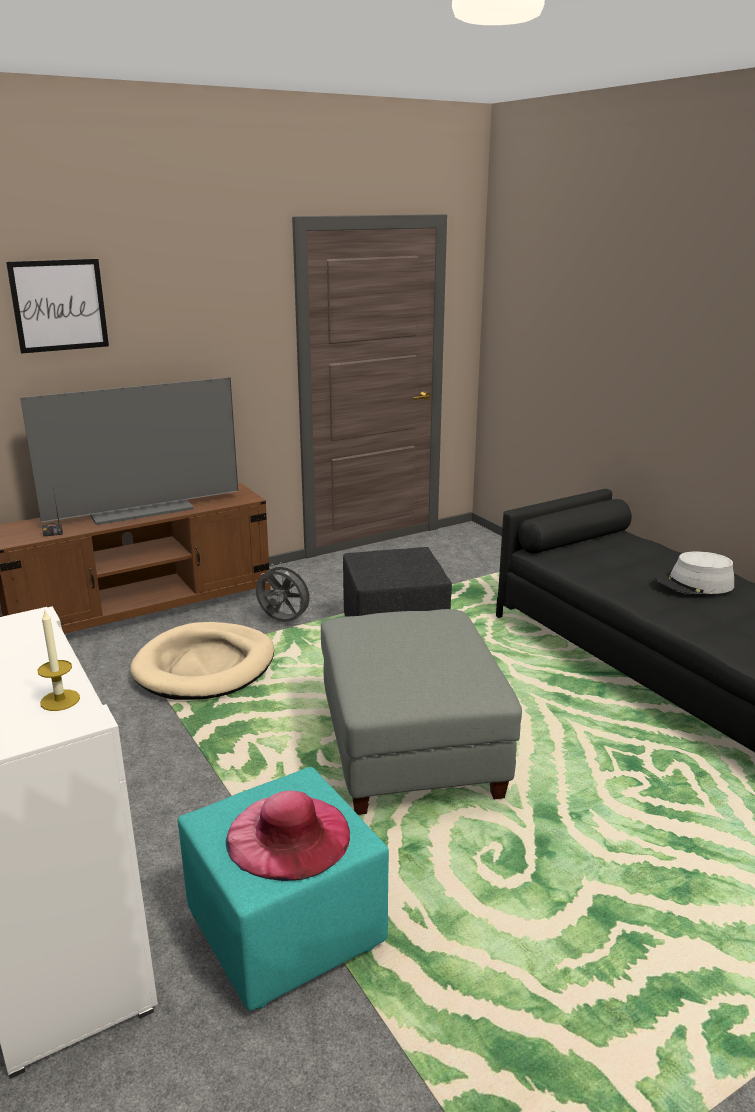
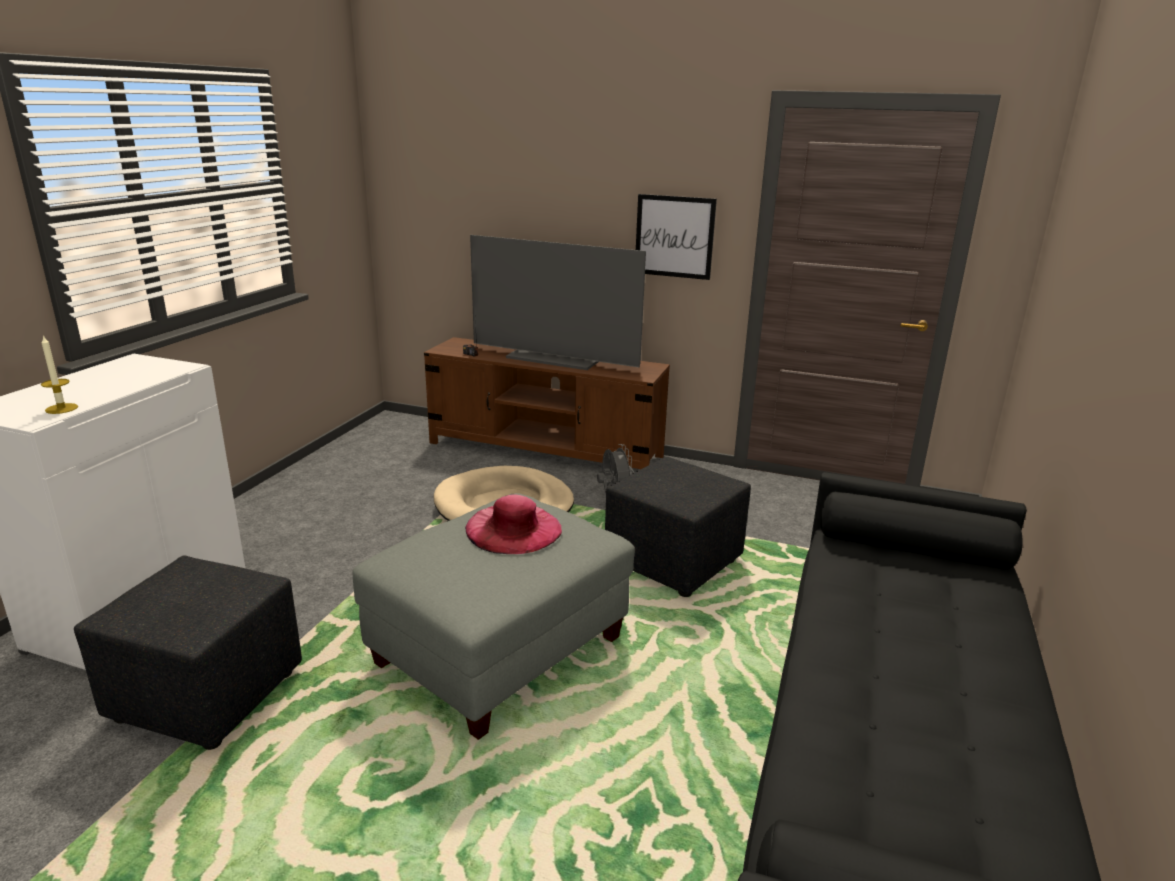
camera: 50 degrees right, 0 degrees up
(59, 305) = (530, 163): picture -> picture (674, 236)
(288, 835) = (178, 605): pink hat -> pink hat (513, 528)
(288, 932) = (207, 697): turquoise ottoman -> black ottoman
(694, 583) = (935, 665): grey hat -> none

